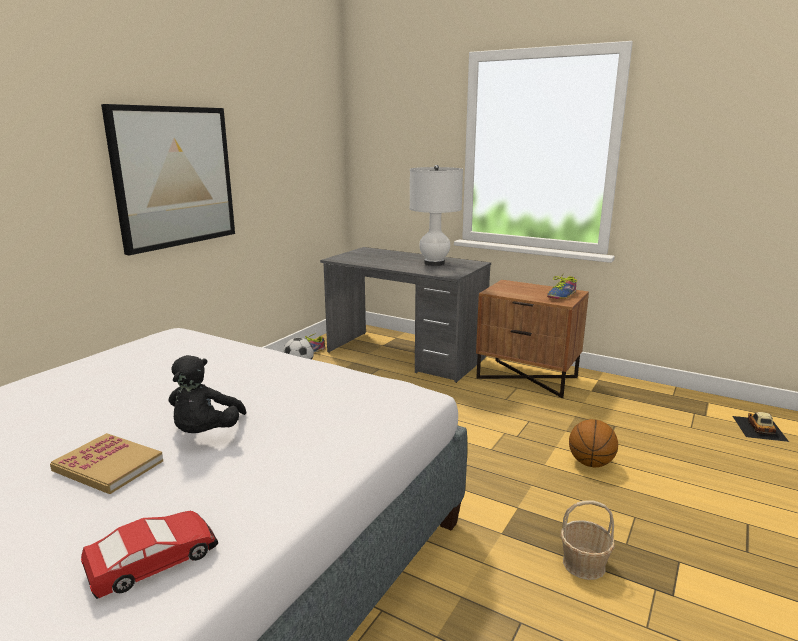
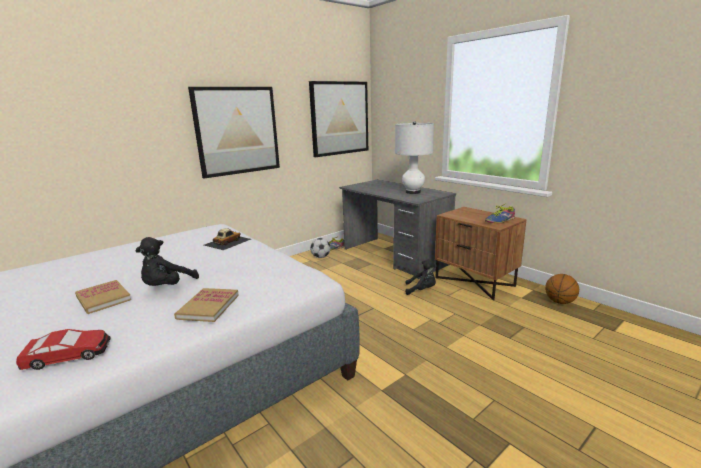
camera: 20 degrees right, 0 degrees up
(306, 452) = (208, 306): none -> book
(308, 158) = (339, 118): none -> picture
(469, 396) = (421, 290): none -> black plush toy
(584, 564) = (428, 426): basket -> none
(590, 463) = (484, 352): basketball -> basketball (560, 302)
(759, 428) = (662, 349): toy car -> toy car (227, 242)

